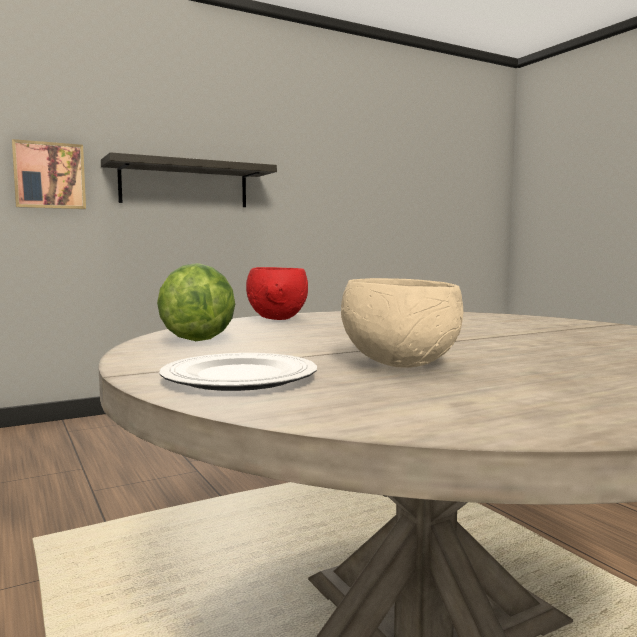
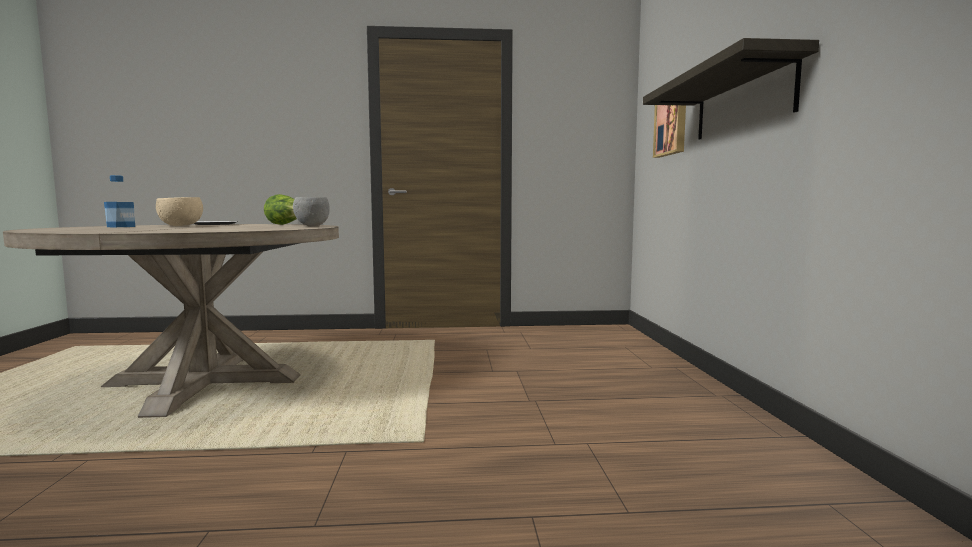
camera: 115 degrees right, 0 degrees up
(277, 319) = (311, 226): red bowl -> grey bowl
(553, 379) = (121, 227): none -> bottle

